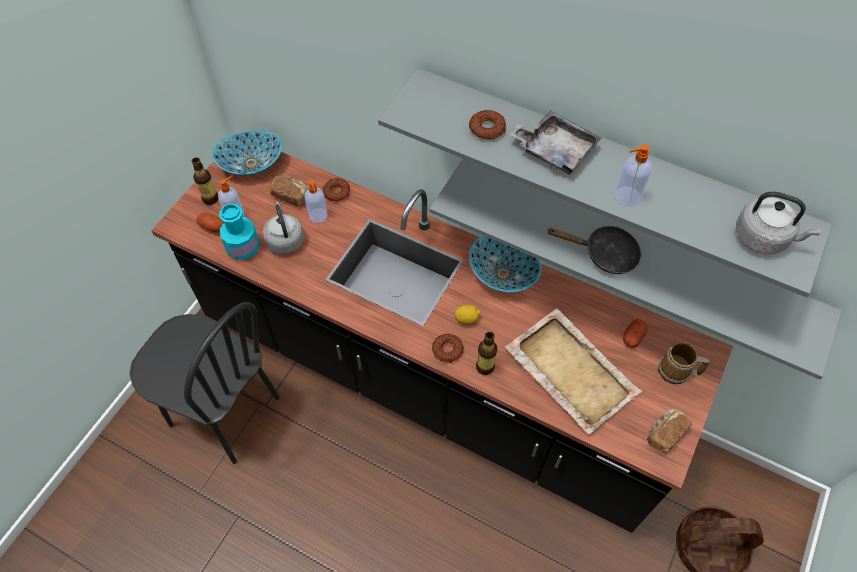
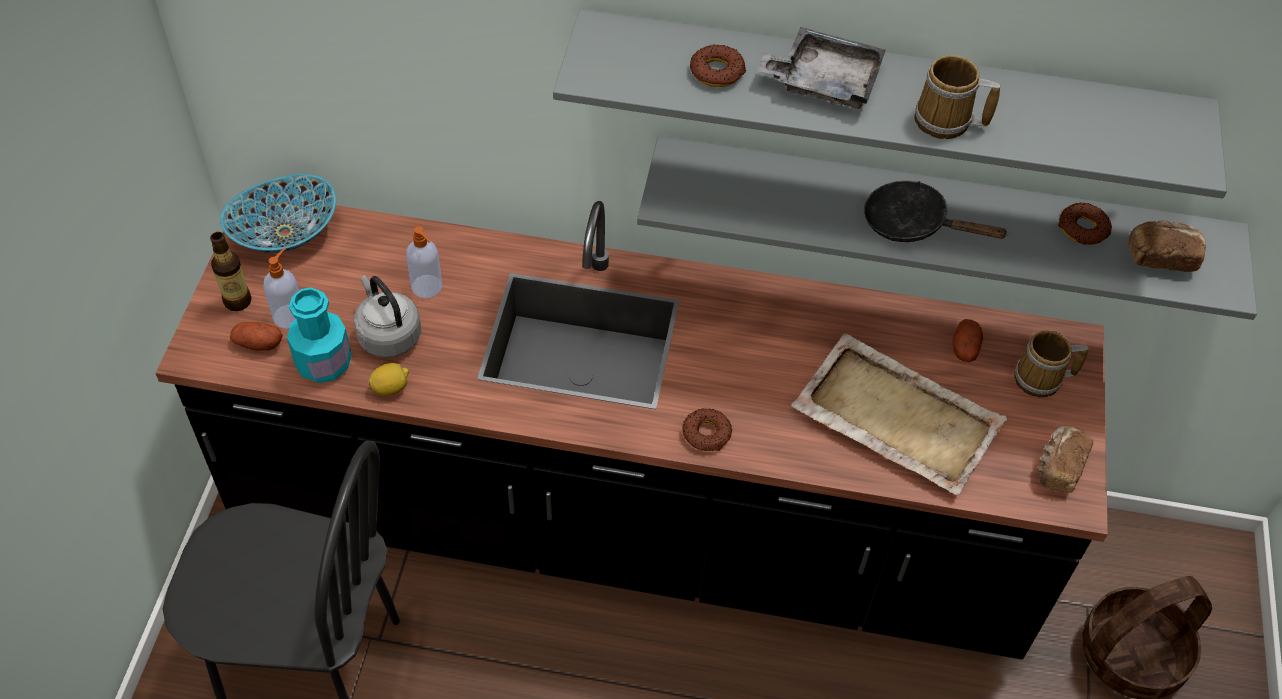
camera: 20 degrees left, 5 degrees down
(291, 195) = (370, 266): bread -> bread (1161, 257)
(336, 192) = (442, 245): donut -> donut (1083, 229)
(466, 319) = (717, 382): lemon -> lemon (391, 388)
(485, 367) = (771, 443): bottle -> none
(503, 273) = (745, 305): bowl -> none
(604, 254) = (913, 224): black frying pan -> black frying pan turned 150 degrees counterclockwise
(626, 196) = (946, 122): soap dispenser -> mug
(763, 238) = (1143, 135): grey kettle -> none

